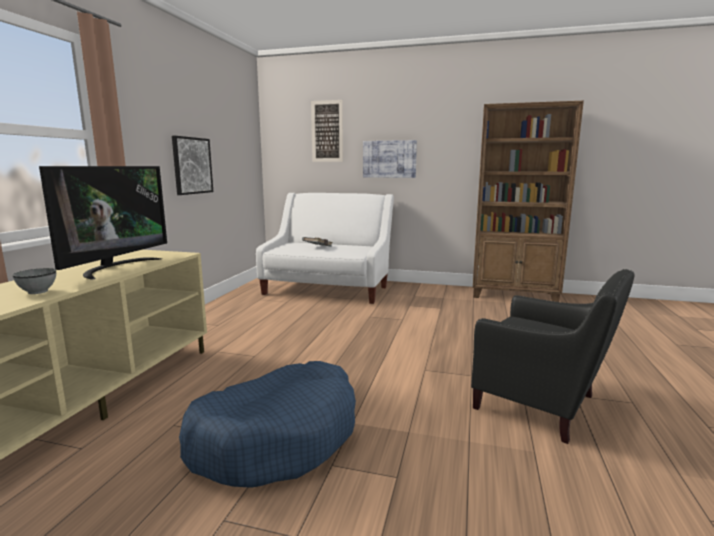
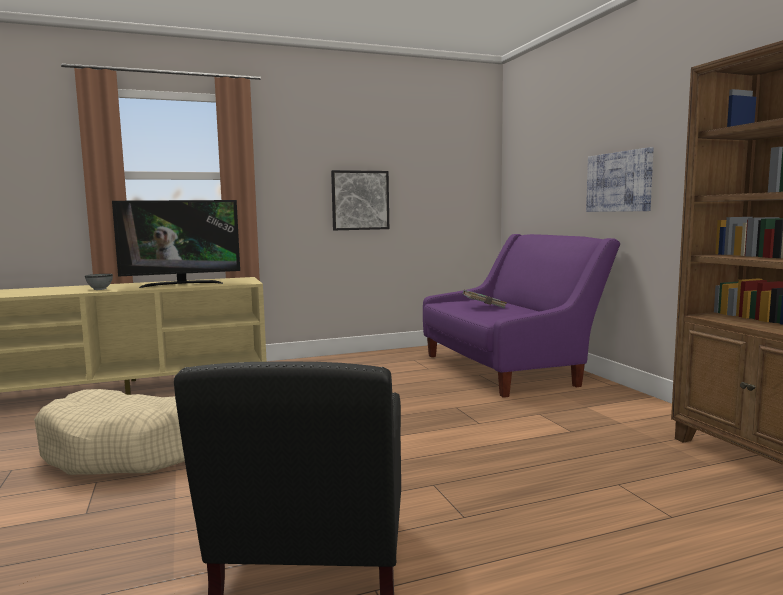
camera: 55 degrees right, 5 degrees down
(277, 437) = (131, 451): blue dog bed -> beige dog bed
(327, 131) = (555, 147): picture -> none
(328, 288) = (507, 368): white sofa -> purple sofa

